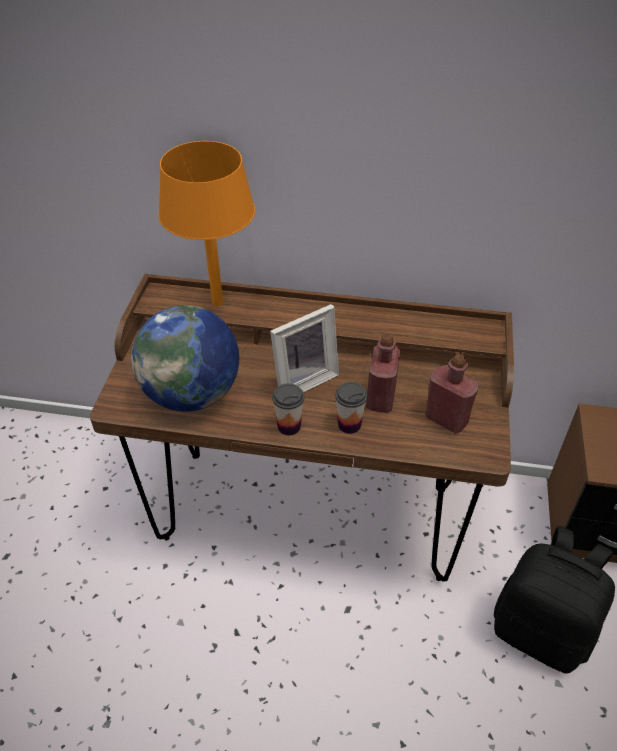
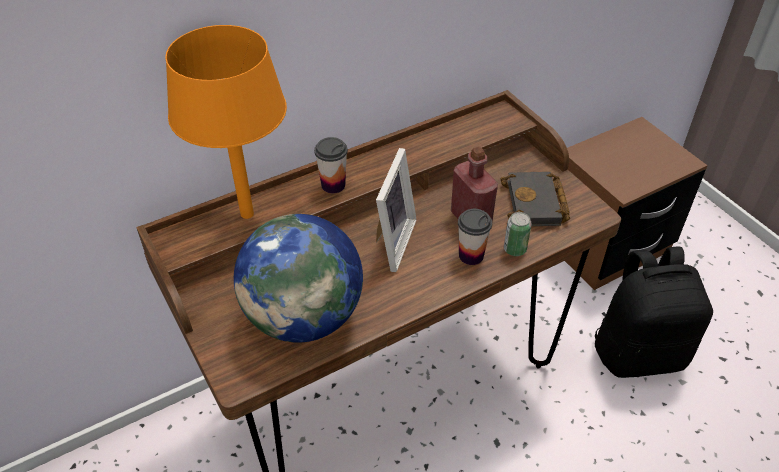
camera: 40 degrees left, 0 degrees up
(289, 426) = (424, 289): cup -> cup (333, 185)
(388, 441) = (514, 249): none -> can
(446, 419) = (536, 205): red bottle -> black book

